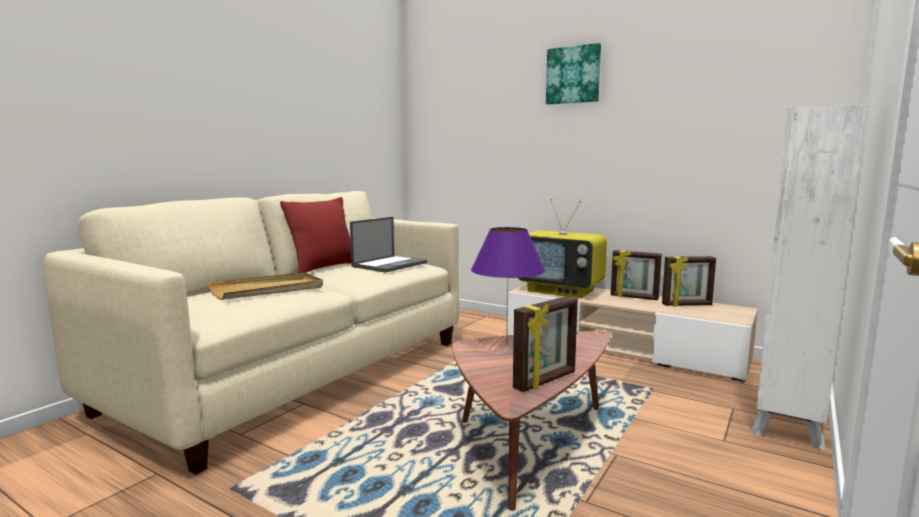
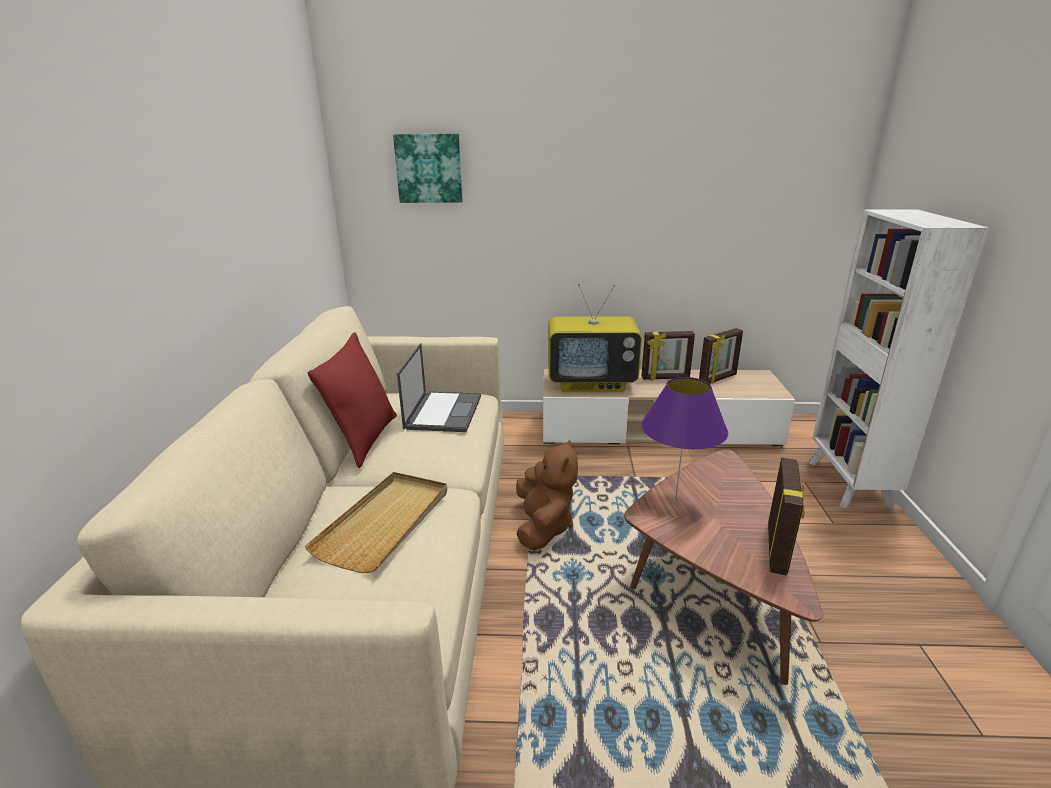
camera: 30 degrees left, 15 degrees up
(444, 376) = (543, 527): none -> brown plush toy
(573, 75) = (587, 125): picture -> picture (429, 168)

